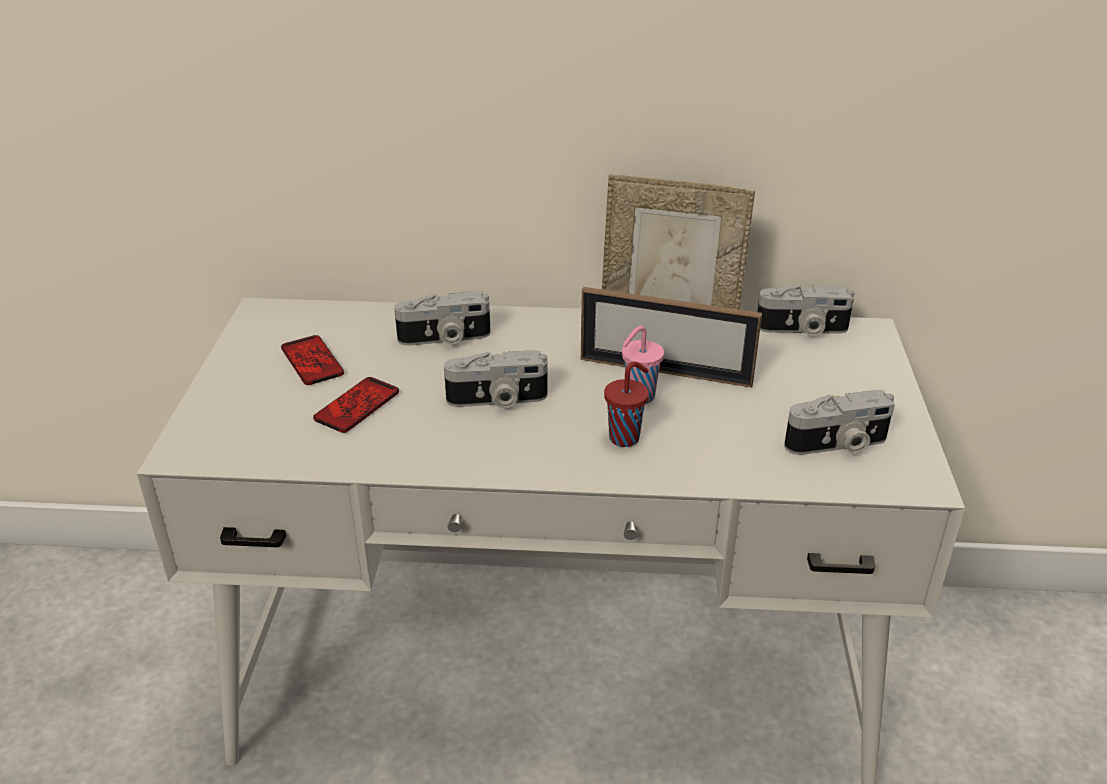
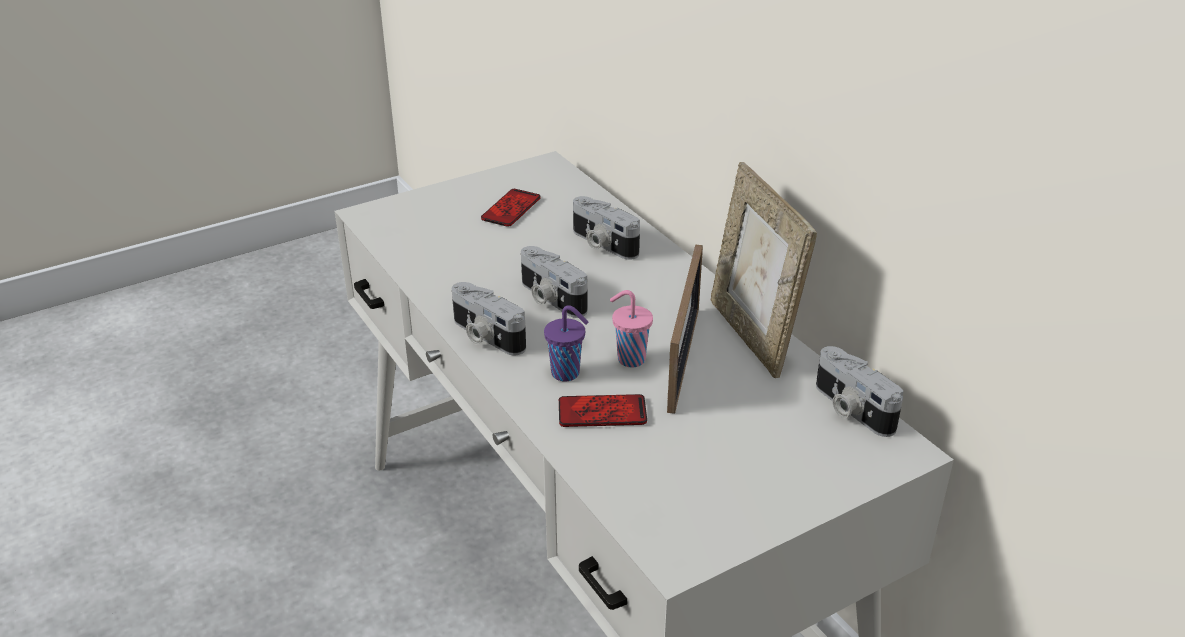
camera: 55 degrees right, 0 degrees up
(357, 406) = (480, 248): phone -> phone (602, 412)
(626, 437) = (567, 374): red cup -> purple cup
(665, 371) = (683, 358): picture frame -> picture frame turned 150 degrees counterclockwise
(838, 445) = (681, 490): camera -> camera (485, 336)

